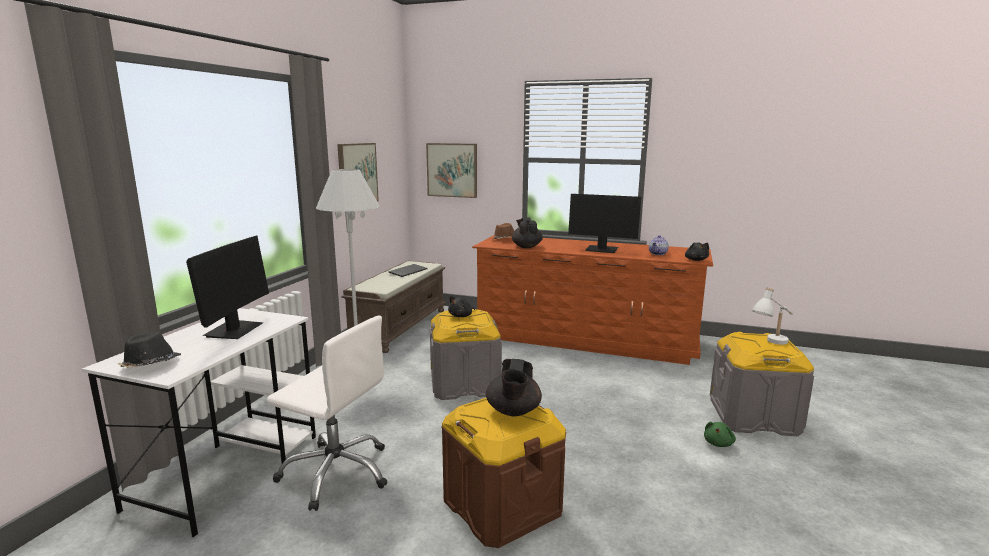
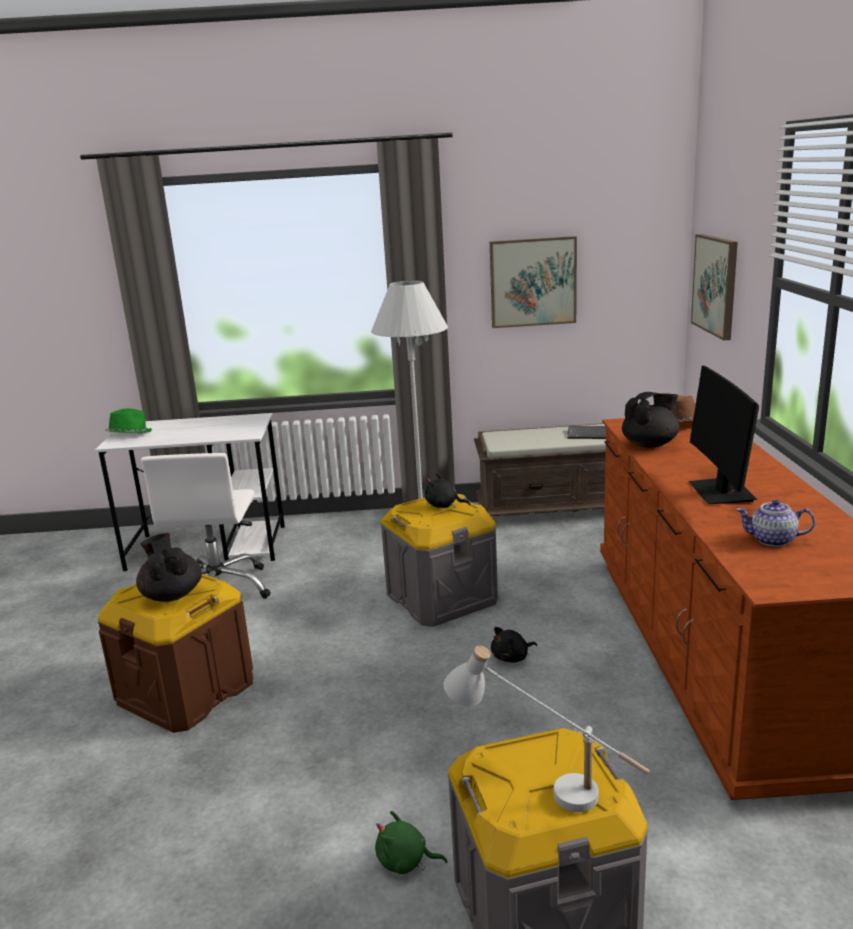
camera: 70 degrees right, 5 degrees up
(150, 365) = (129, 434): black hat -> green hat
(234, 330) = (211, 429): monitor -> none
(513, 411) = (172, 595): black teapot -> black teapot turned 75 degrees clockwise
(696, 260) = (770, 582): black plush toy -> black plush toy (512, 657)

